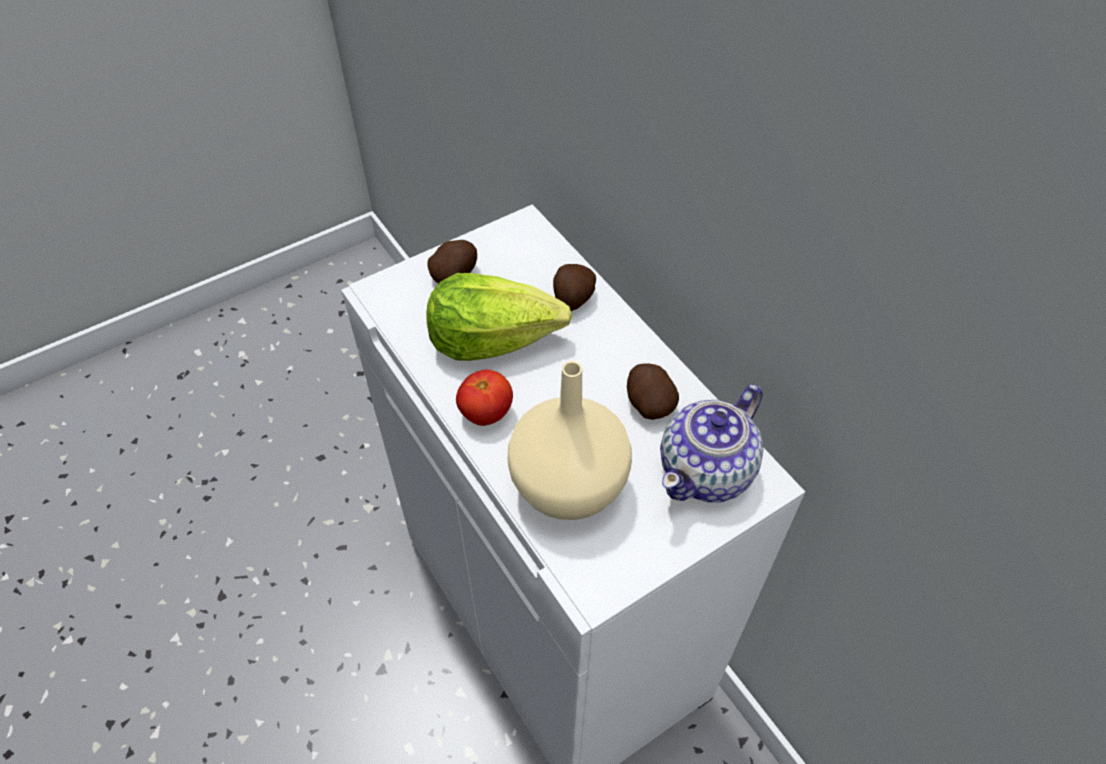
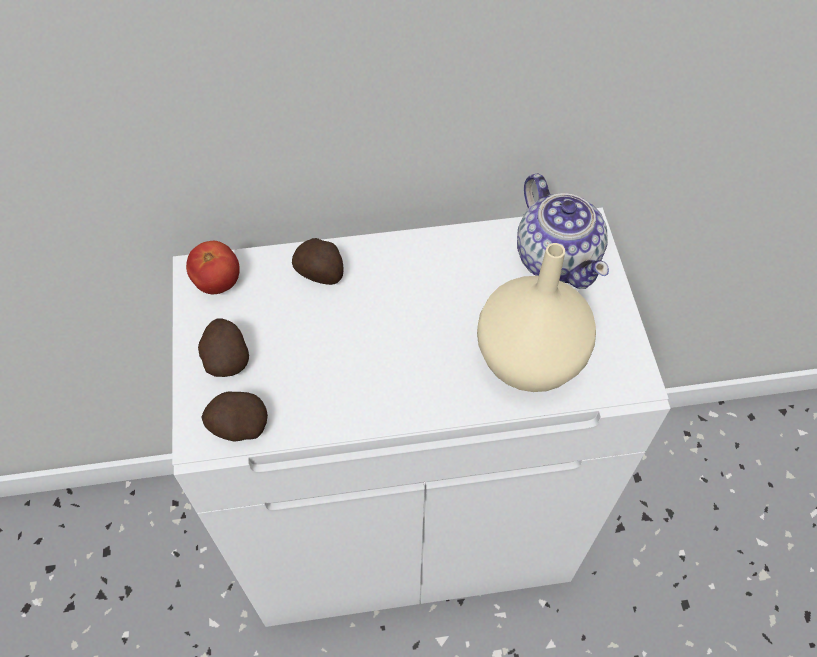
camera: 65 degrees left, 5 degrees up
(486, 413) = (417, 394): tomato -> tomato (218, 282)
(493, 338) = (331, 355): lettuce -> none
(648, 403) = (470, 267): potato -> potato (238, 426)

